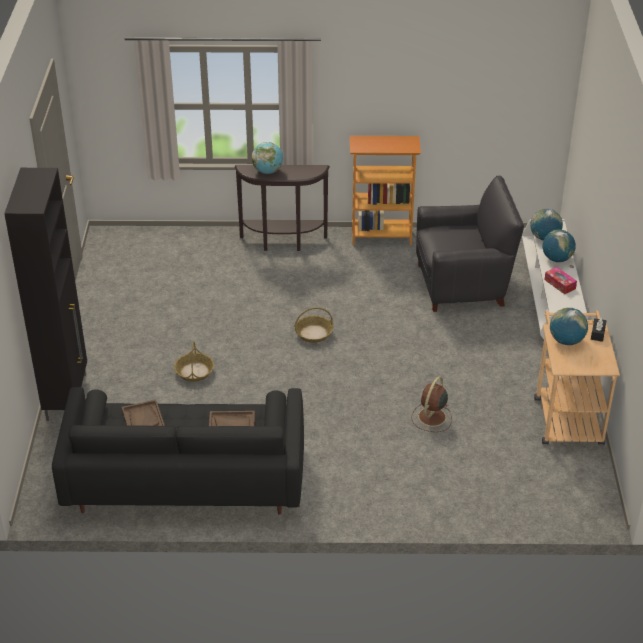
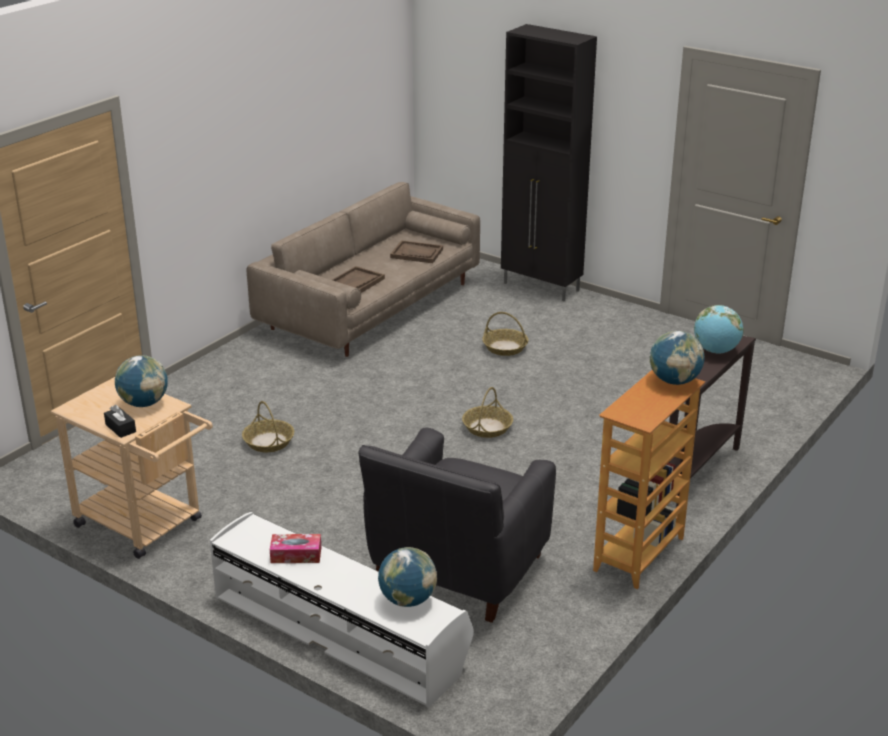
camera: 125 degrees right, 10 degrees down
(185, 477) = (370, 306): black sofa -> beige sofa
(431, 417) = (268, 442): brown fan -> basket
(557, 259) = (348, 583): globe -> globe (674, 381)

